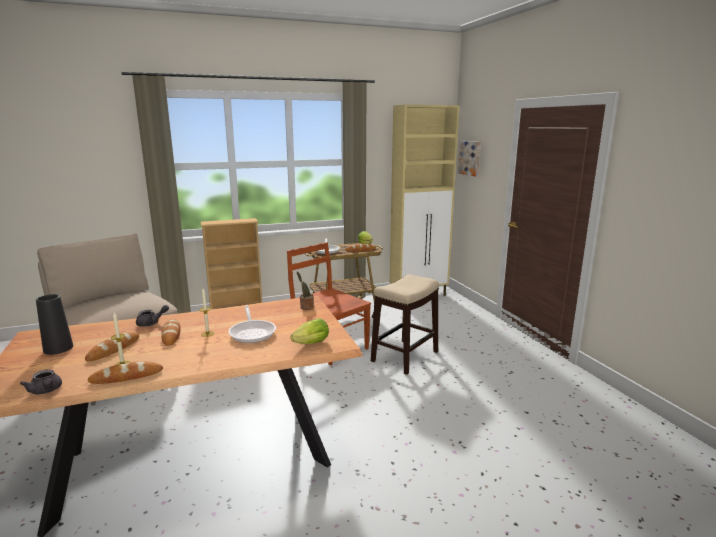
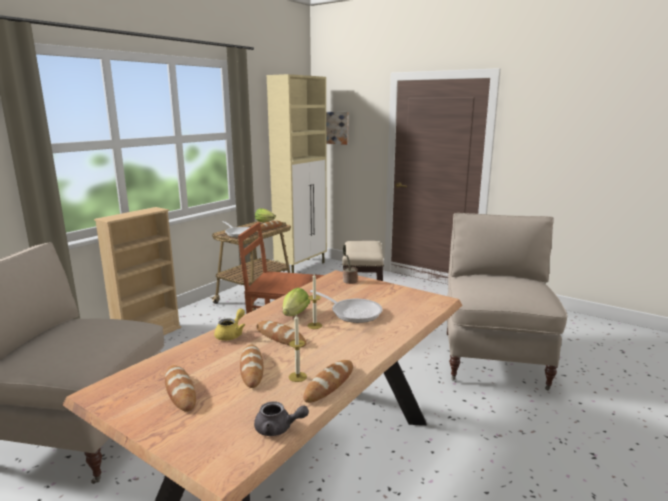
camera: 35 degrees left, 0 degrees up
(58, 348) = (180, 391): black vase -> bread
(151, 323) = (231, 334): grey teapot -> yellow teapot
(309, 344) = (419, 307): lettuce -> lettuce (294, 316)
(483, 437) = (493, 358): none -> beige chair

